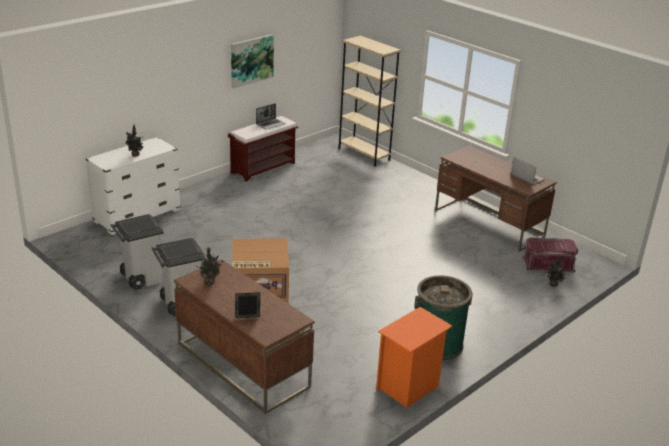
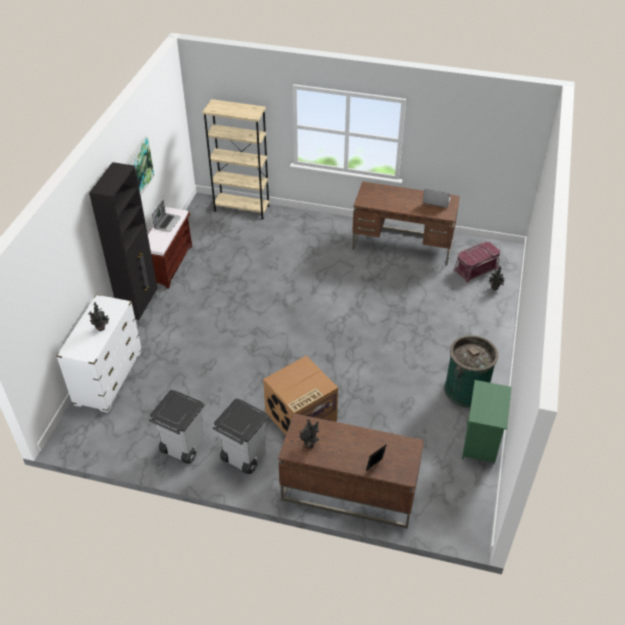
camera: 30 degrees left, 15 degrees up
(209, 185) = (140, 309): none -> black cabinet
(409, 387) = (481, 443): orange nightstand -> green nightstand

